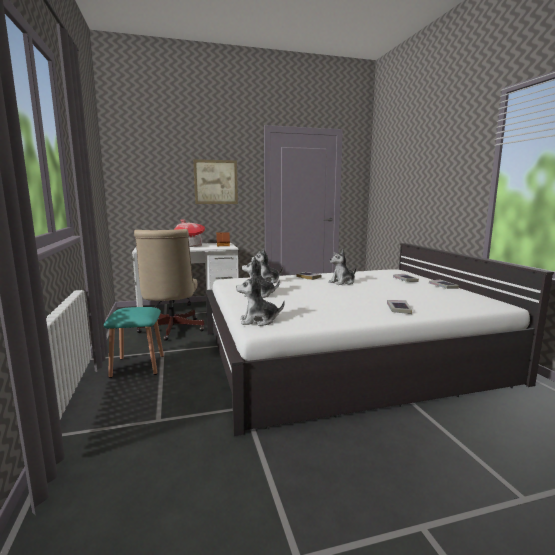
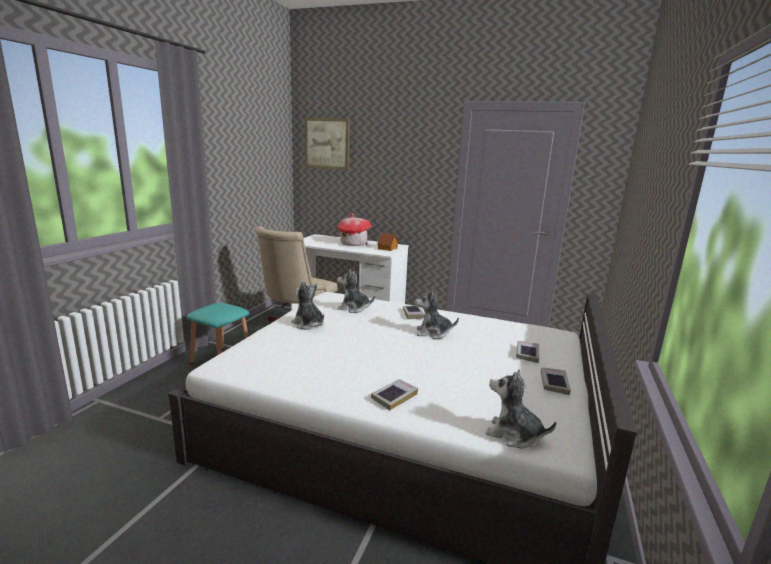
camera: 35 degrees right, 5 degrees up
(216, 182) = (398, 172): picture -> picture (327, 143)
(258, 321) = (234, 358): plush toy -> plush toy (513, 435)

